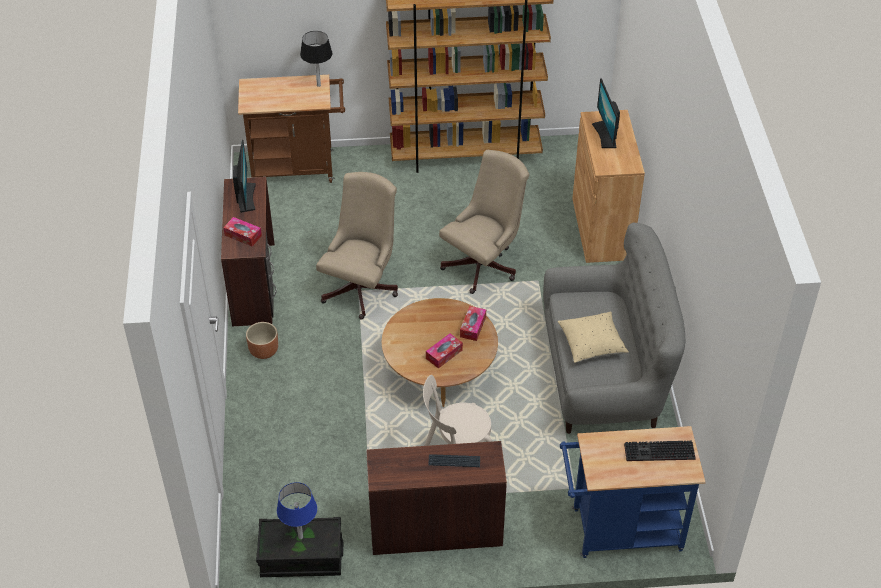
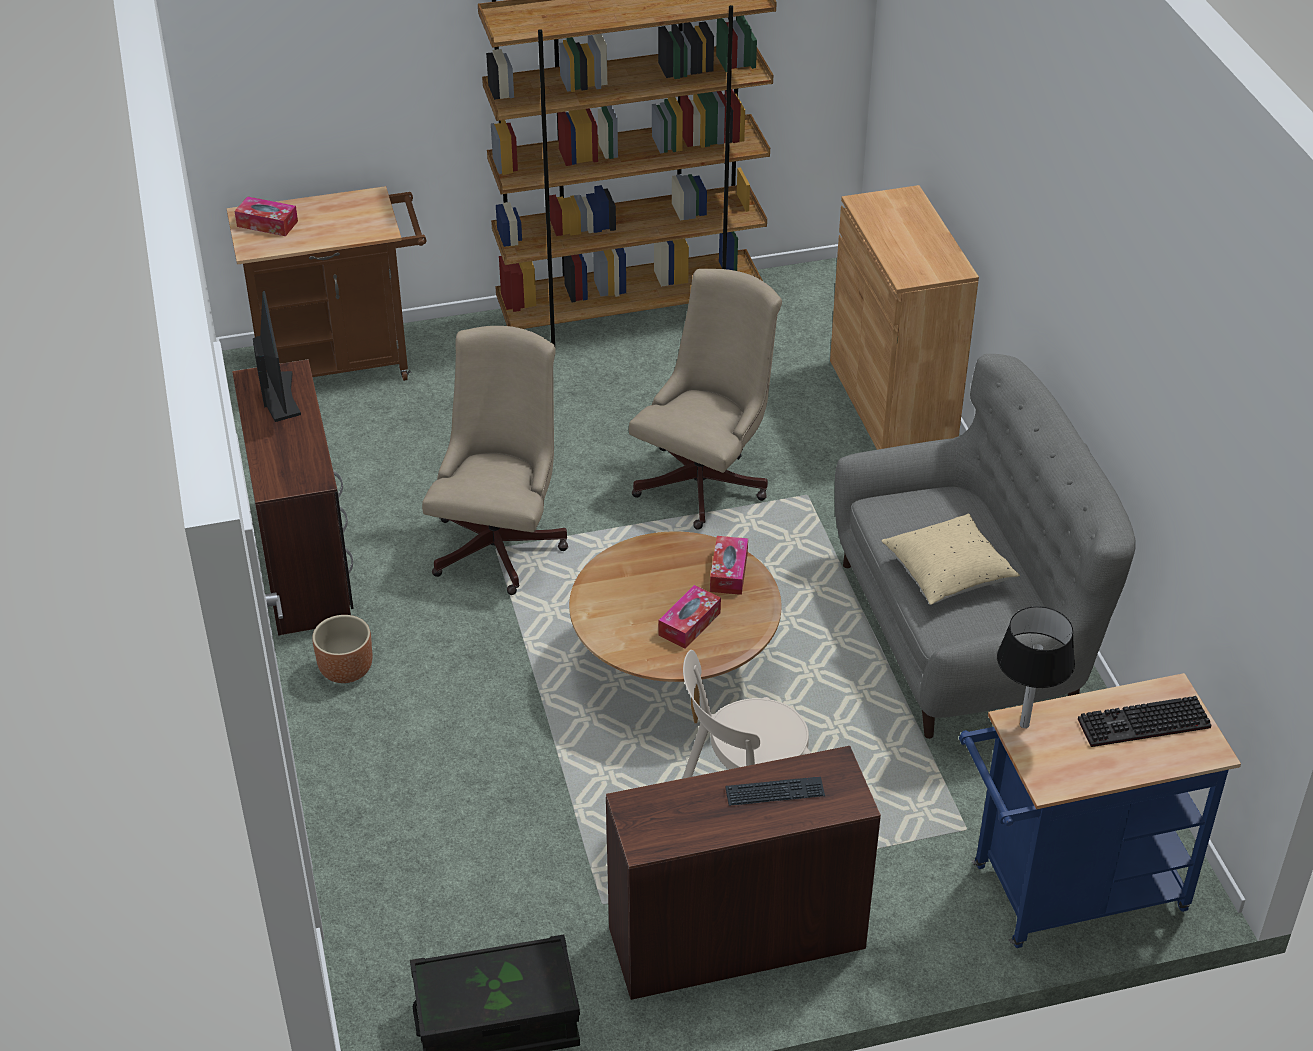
camera: 10 degrees left, 5 degrees down
(243, 235) = (288, 459): tissue box -> tissue box (267, 224)
(300, 537) = (496, 982): blue table lamp -> none
(319, 85) = (372, 204): black table lamp -> black table lamp (1024, 724)
(605, 135) = (895, 226): monitor -> none

